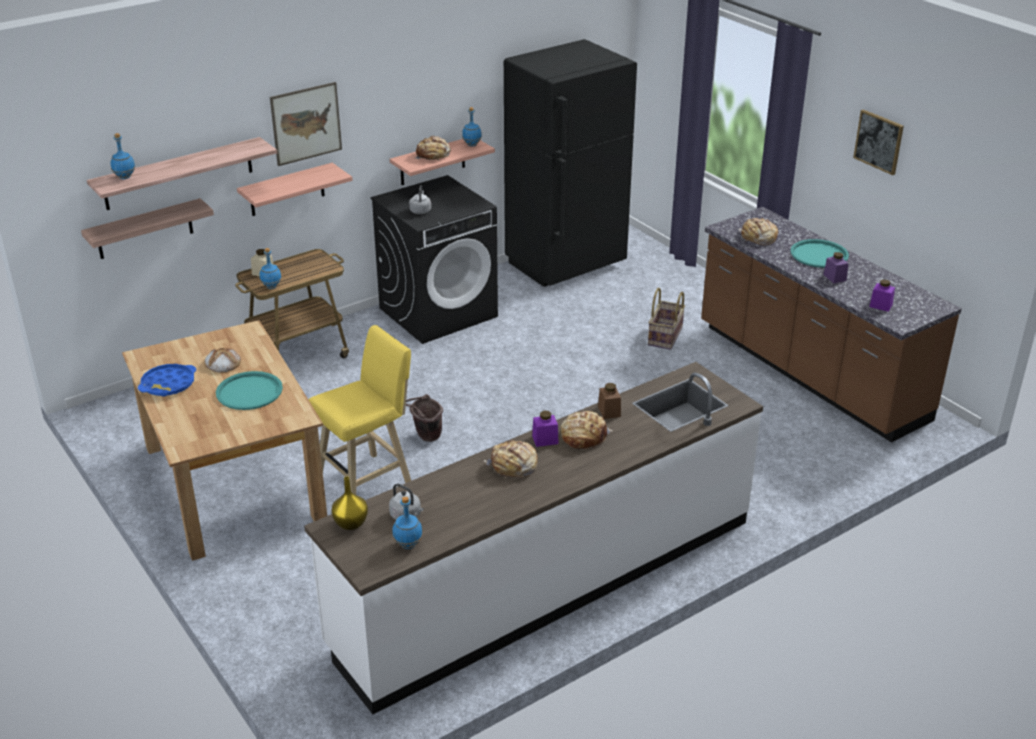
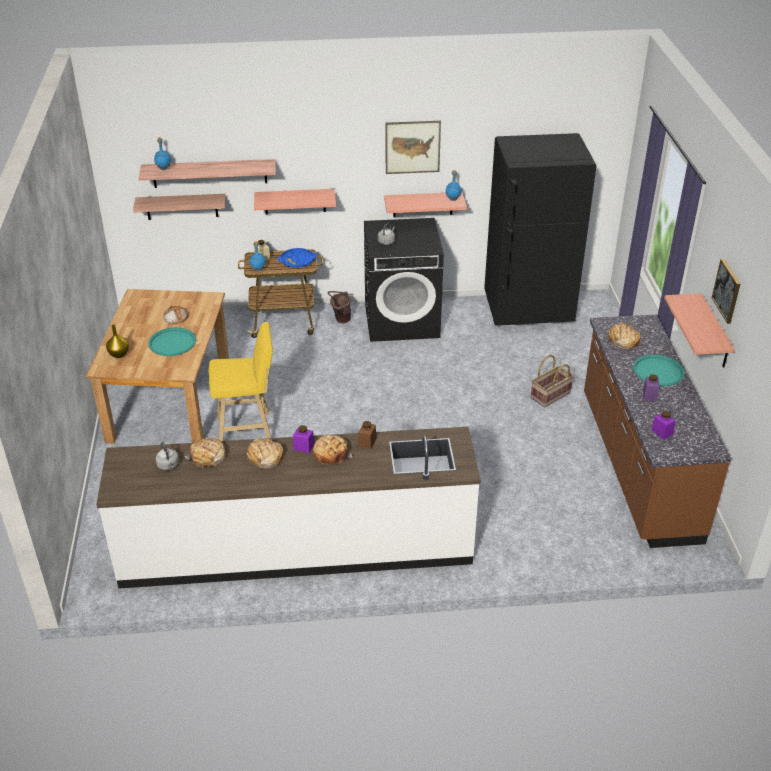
camera: 30 degrees right, 5 degrees up
(168, 384) = (132, 321): blue tray -> blue tray (297, 261)
(306, 123) = (314, 156): picture -> picture (412, 147)
(351, 524) = (132, 458): yellow vase -> yellow vase (119, 354)
(408, 544) = (150, 485): blue bottle -> none
(425, 437) = (311, 412): brown bucket -> brown bucket (340, 319)
(433, 155) = (416, 201): bread -> bread (208, 457)
(865, 195) = (714, 332): none -> shelf

